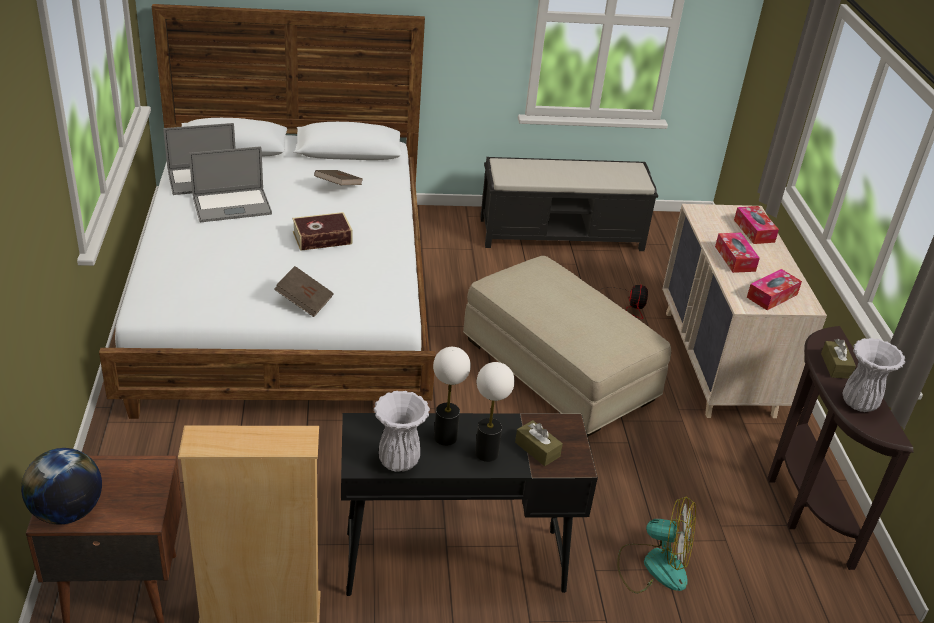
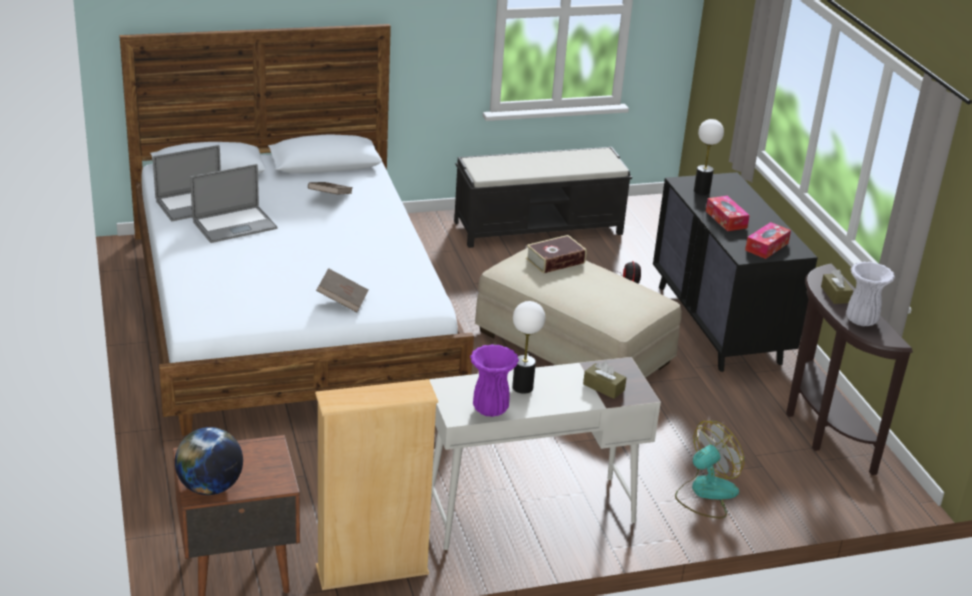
camera: 10 degrees left, 5 degrees down
(322, 238) = (335, 245): book -> book (555, 261)
(399, 462) = (491, 410): white vase -> purple vase
(453, 561) = (530, 512): black desk -> white desk
(487, 453) = (562, 395): table lamp -> table lamp (701, 191)
(653, 566) = (705, 493): fan -> fan turned 45 degrees counterclockwise
(718, 363) = (719, 325): beige dresser -> black dresser
(754, 231) = (736, 194): tissue box -> none

